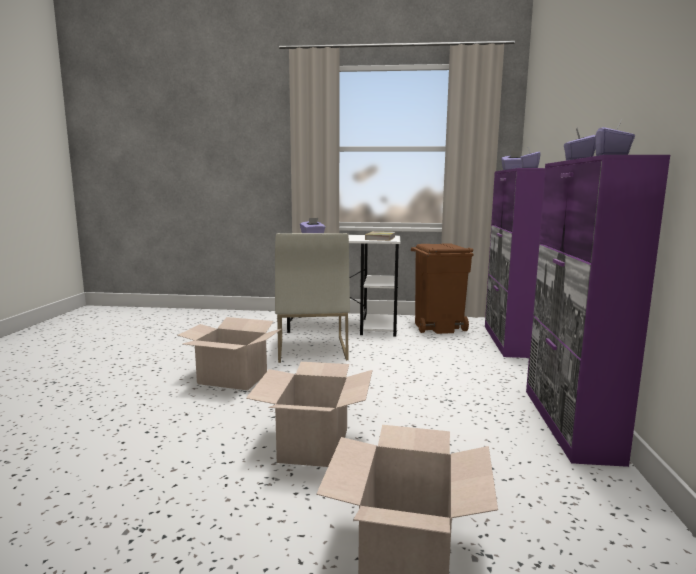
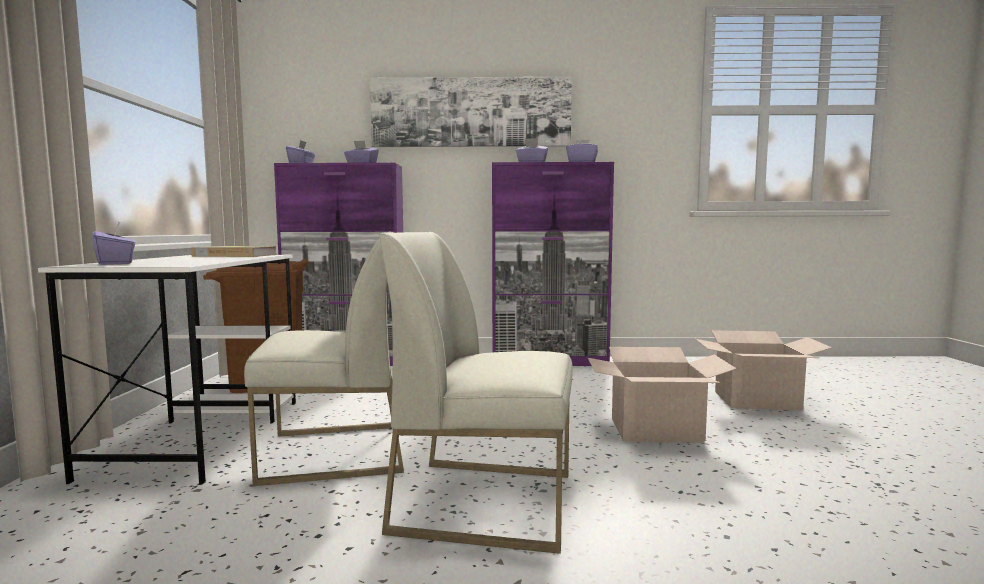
camera: 95 degrees left, 5 degrees down
(233, 378) = (487, 501): cardboard box -> white chair
(593, 97) = (471, 113): none -> picture

